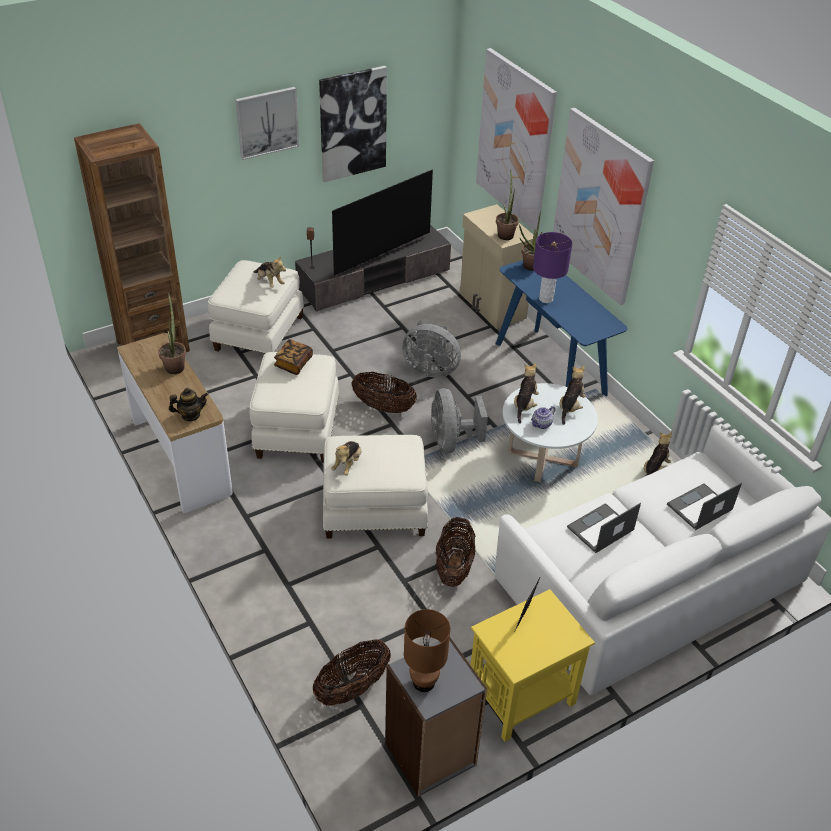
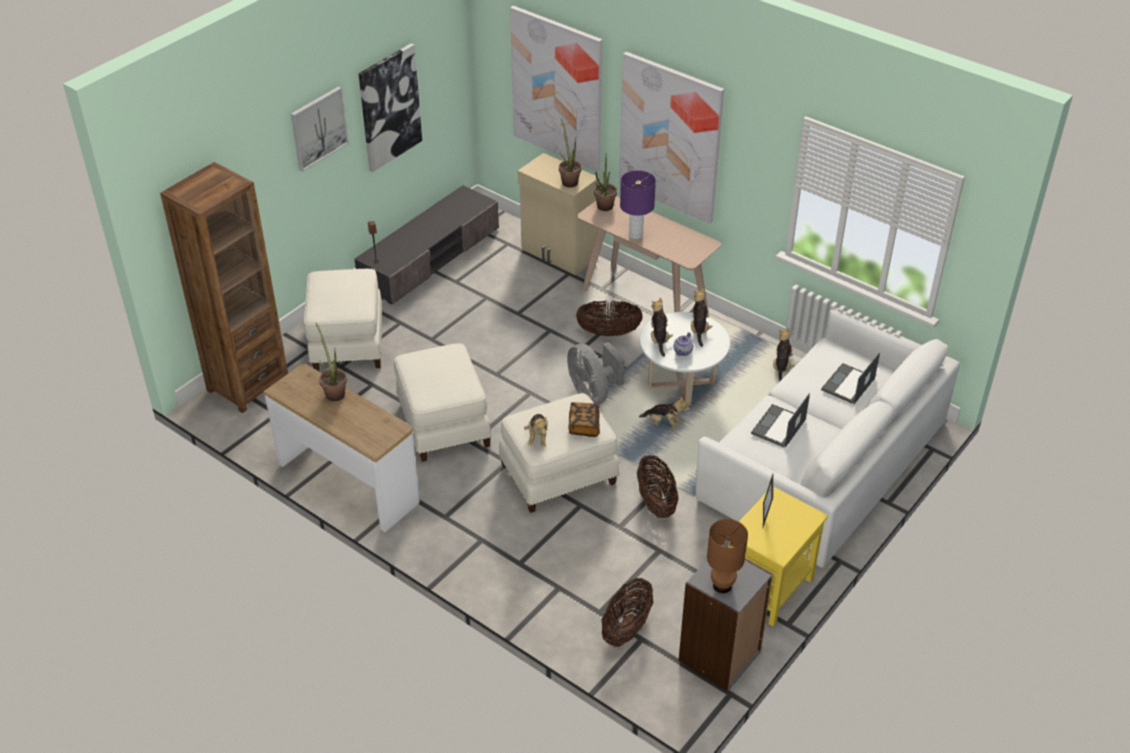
camera: 20 degrees left, 0 degrees up
(190, 415) = (381, 433): teapot -> none
(269, 282) = (356, 287): plush toy -> plush toy (664, 424)
(293, 363) = (431, 360): book -> book (584, 426)
(379, 254) = (434, 230): television -> none
(383, 407) = (512, 379): basket -> basket (608, 332)
(430, 369) = (535, 330): grey fan -> none
(550, 368) = (645, 299): blue console table -> beige console table

